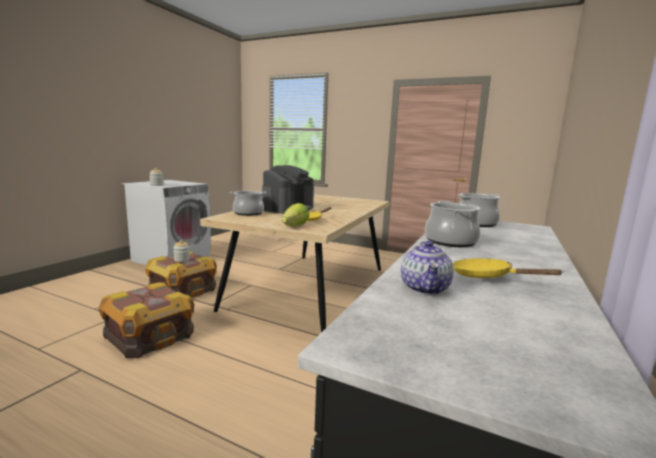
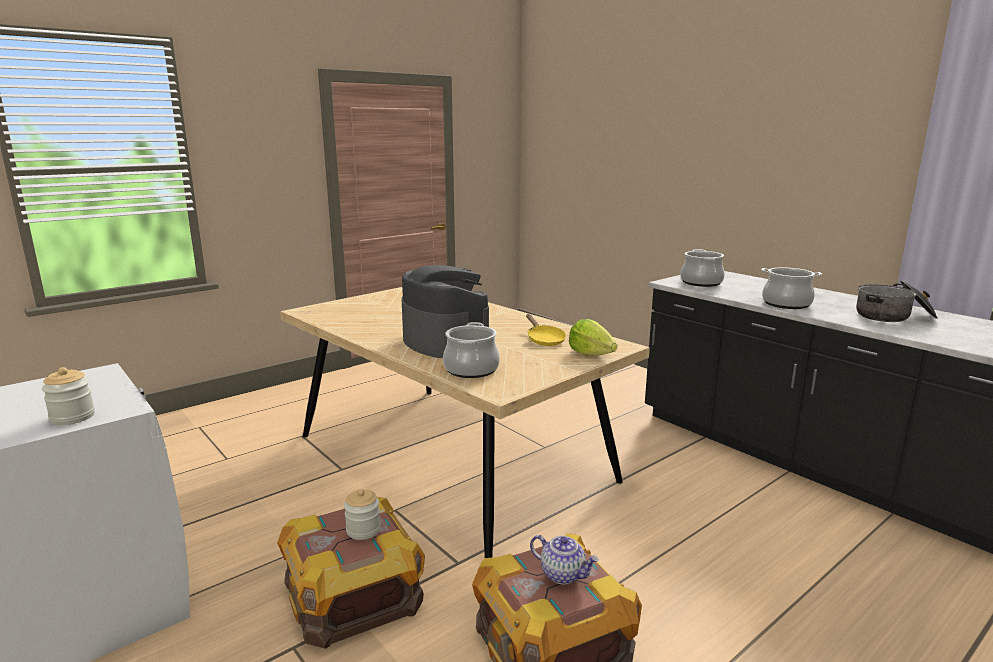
camera: 65 degrees left, 5 degrees up
(425, 288) = (933, 334): teapot -> teapot (563, 574)
(487, 277) = (893, 316): yellow frying pan -> cooking pot

